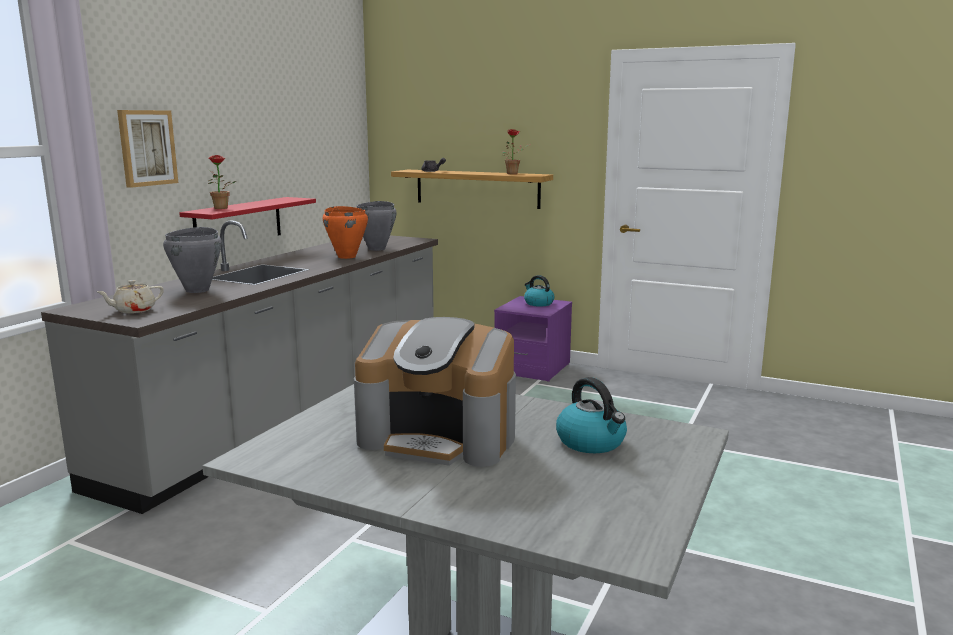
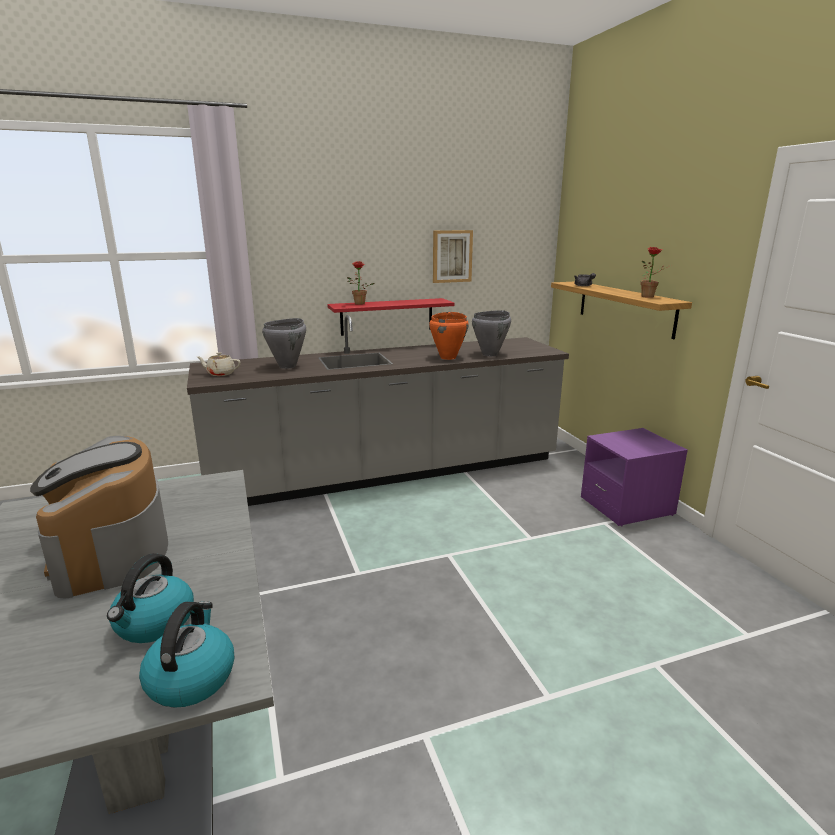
camera: 45 degrees right, 5 degrees up
(147, 148) = (300, 254): picture -> picture (452, 256)
(538, 303) = (644, 441): kettle -> kettle (191, 677)

